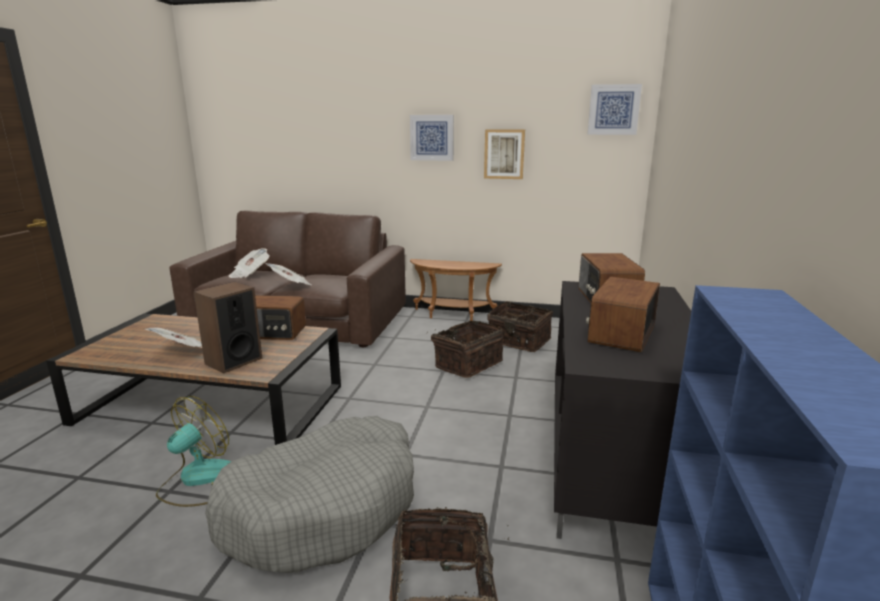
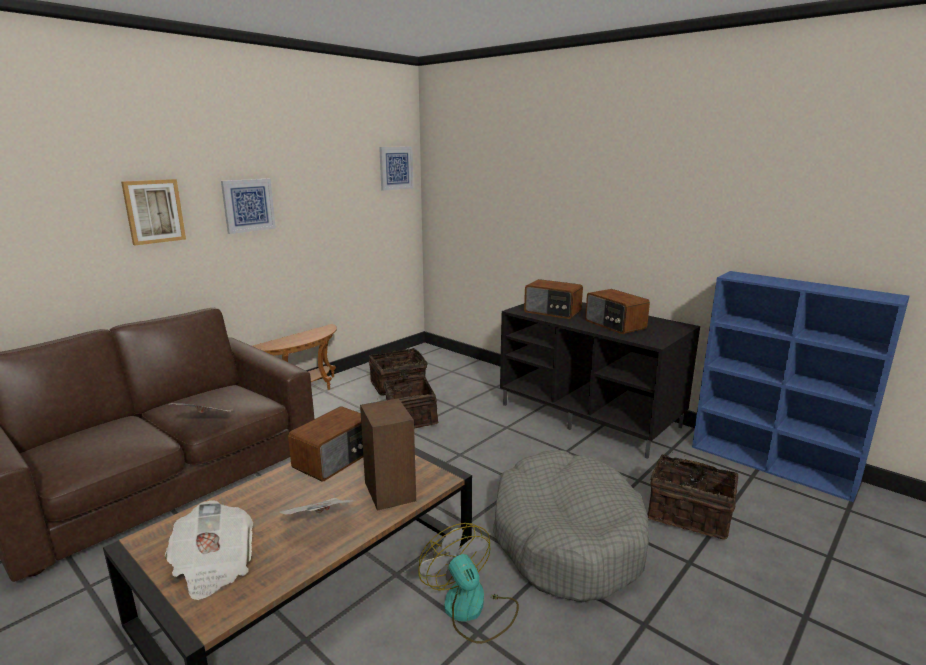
camera: 60 degrees left, 0 degrees up
(250, 274) = (99, 439): newspaper -> newspaper (213, 567)
(504, 154) = (320, 215): picture -> picture (154, 211)

